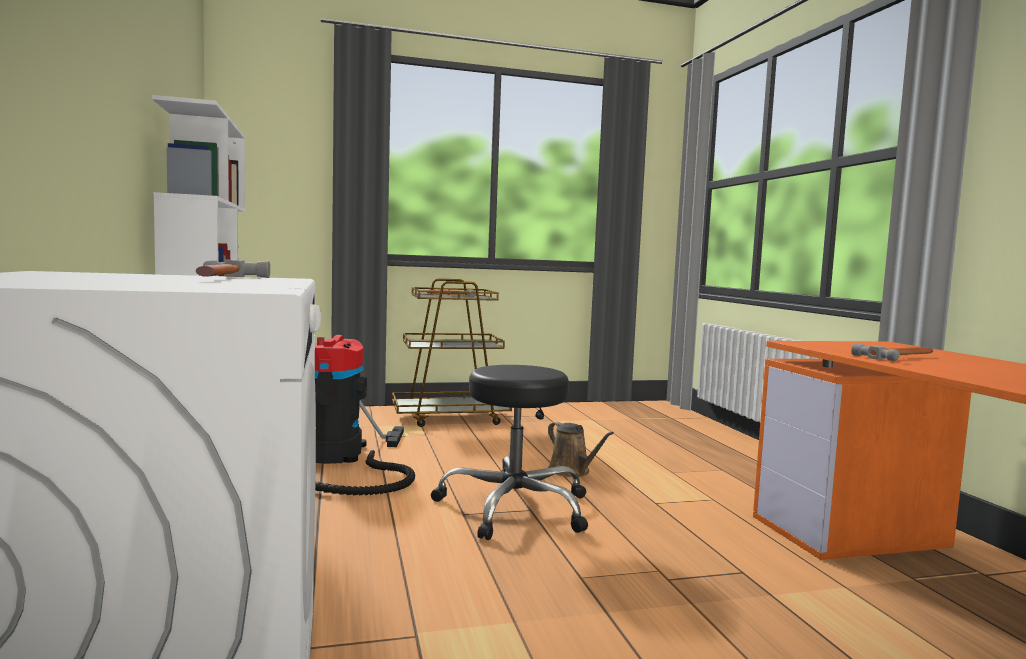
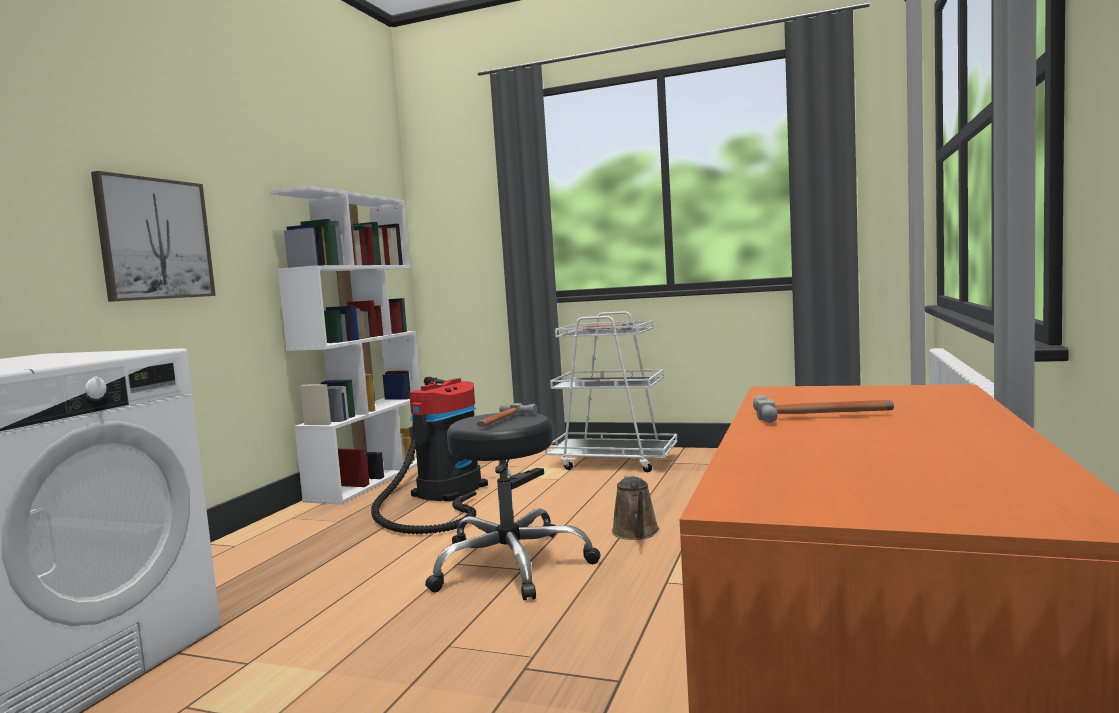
camera: 35 degrees right, 0 degrees up
(85, 131) = (155, 239): none -> picture
(224, 279) = (84, 356): hammer -> hammer (502, 421)
(450, 418) = (613, 461): brown cart -> white cart

